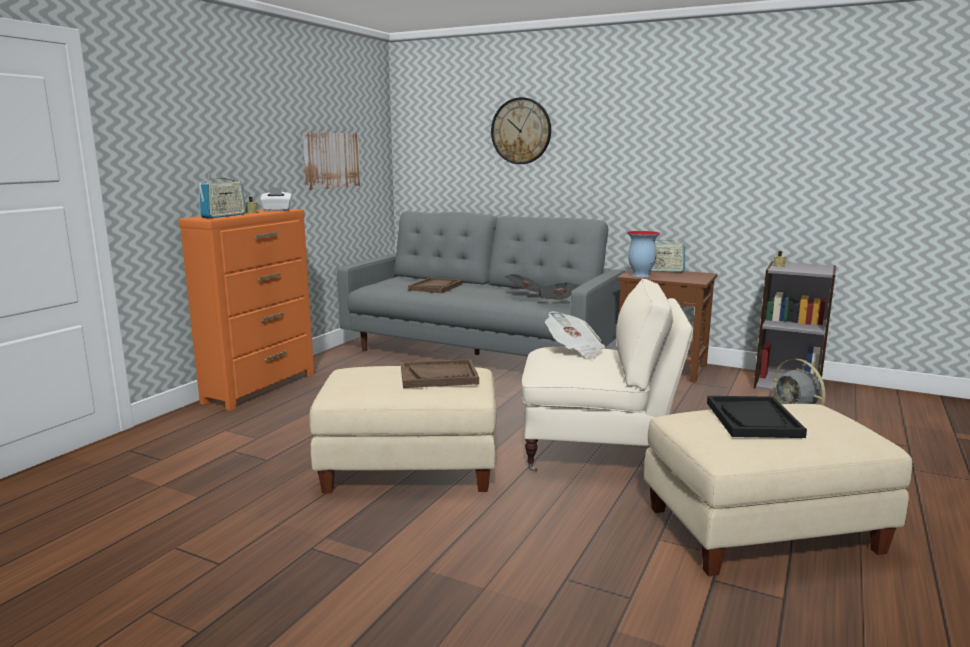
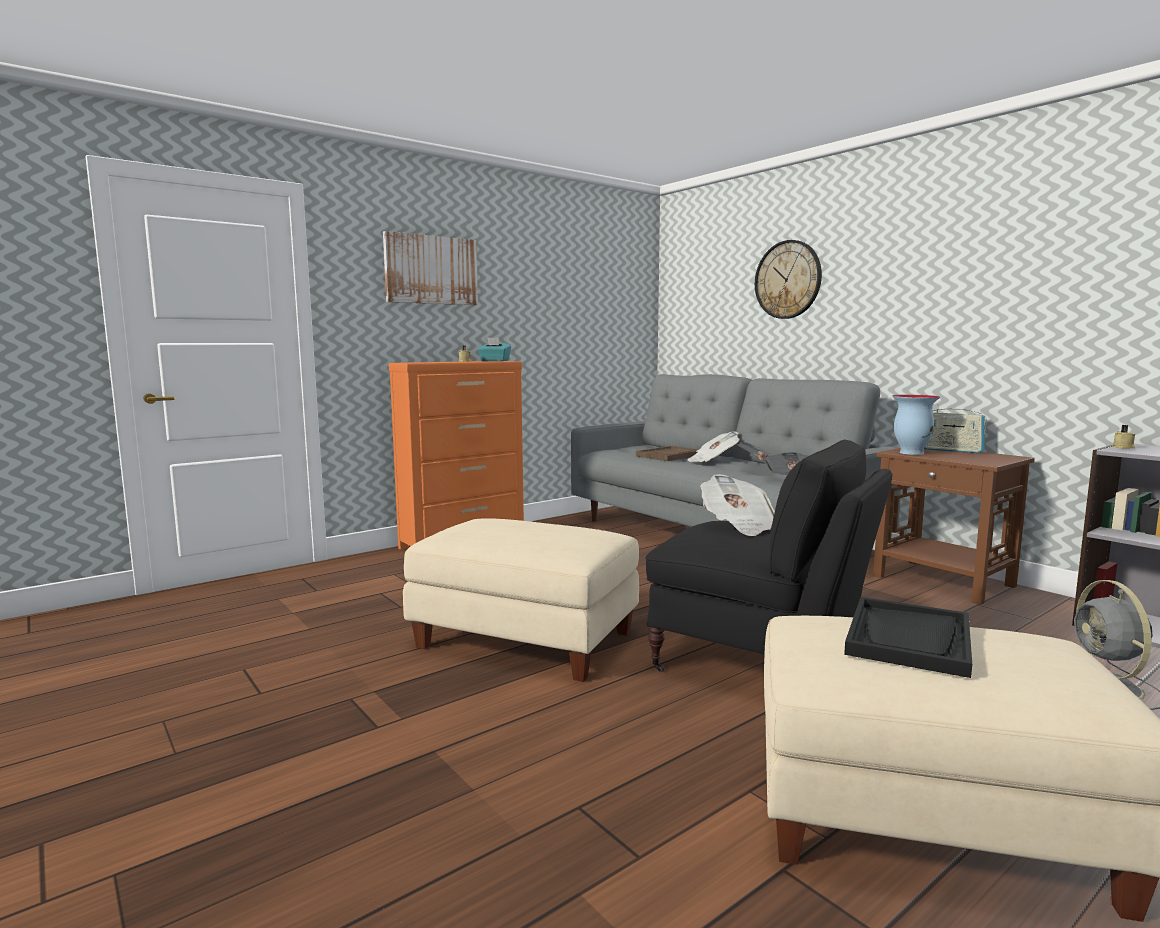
camera: 25 degrees right, 5 degrees down
(224, 216) = (431, 362): radio -> none
(277, 210) = (494, 361): white tissue box -> turquoise tissue box
(331, 160) = (577, 317): picture -> picture (431, 270)
(439, 376) = (556, 535): brown tray -> none
(476, 289) = (713, 461): none -> newspaper
(599, 453) = (762, 666): beige armchair -> black armchair

